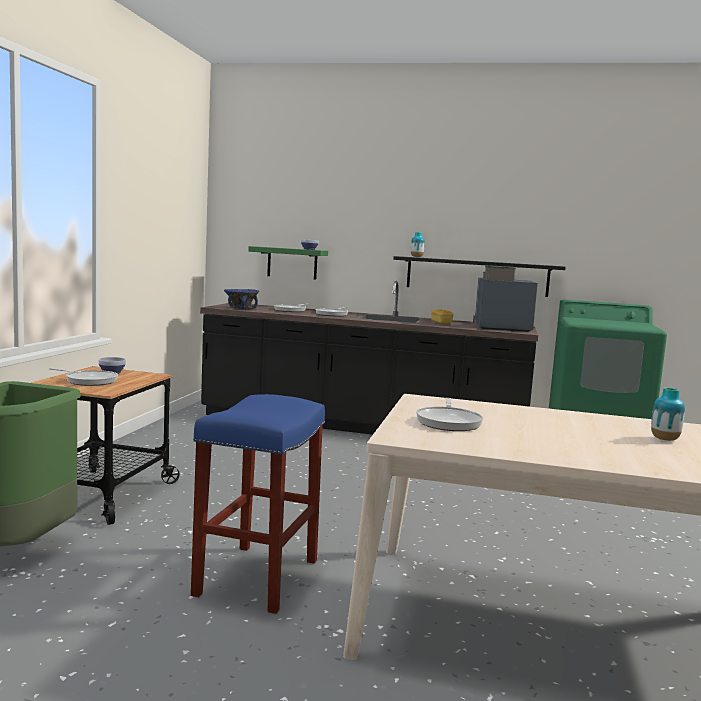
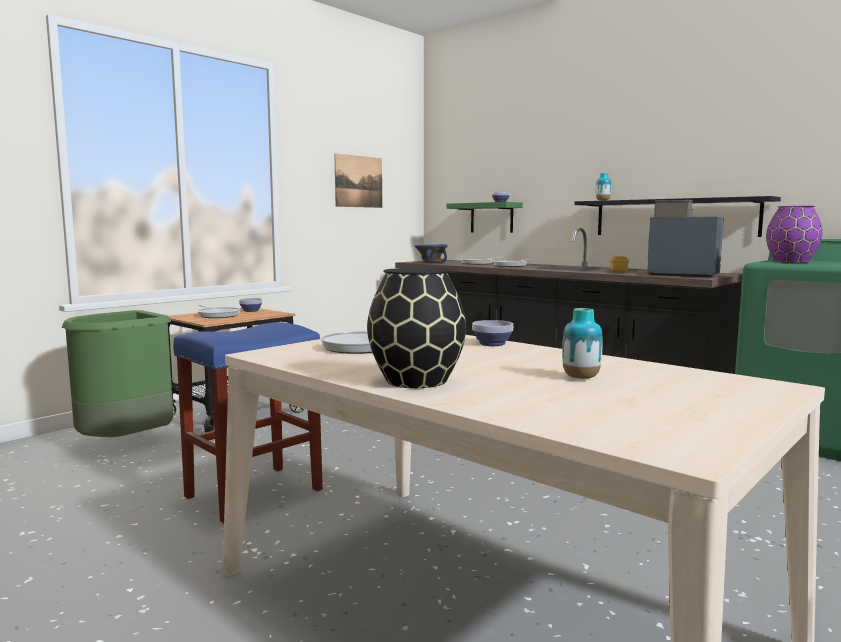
camera: 30 degrees right, 0 degrees up
(161, 217) = (358, 181): none -> picture
(528, 411) = (491, 344): none -> bowl
(586, 455) = (415, 381): none -> black vase
(590, 321) = (792, 262): none -> purple vase

